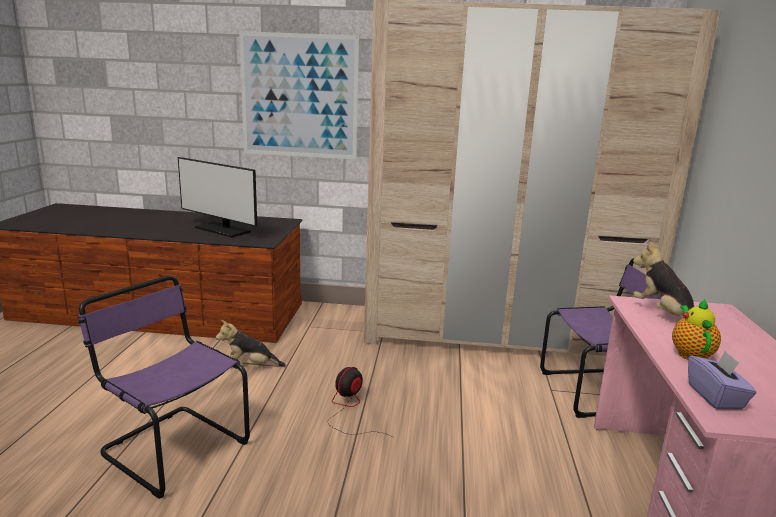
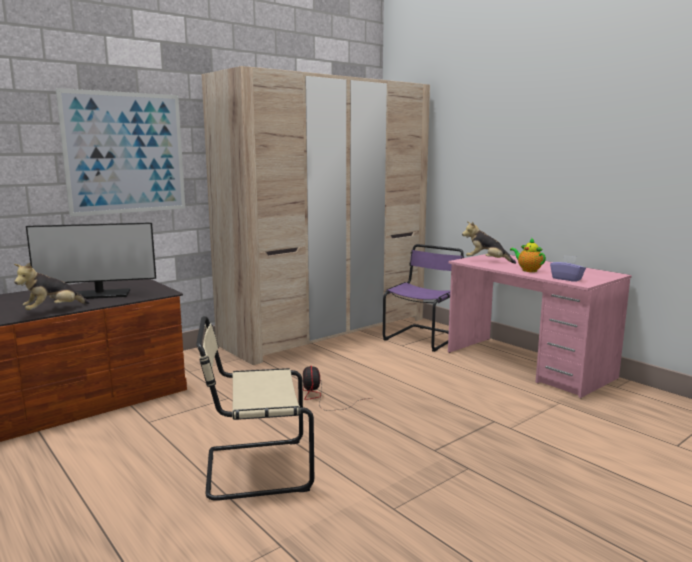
camera: 45 degrees left, 5 degrees down
(172, 447) = (253, 469): purple chair -> beige chair
(250, 366) = (199, 409): plush toy -> plush toy (52, 310)

